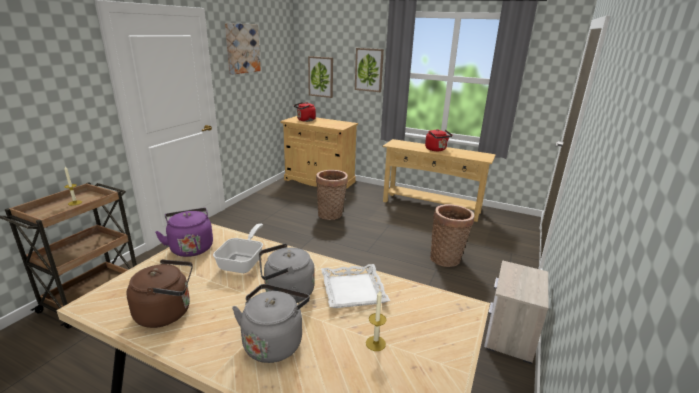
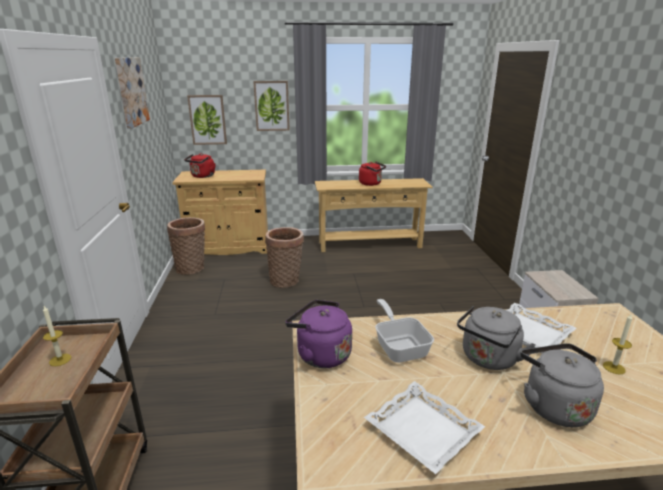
camera: 30 degrees left, 0 degrees up
(167, 312) = (423, 430): brown kettle -> white tray
(447, 259) = (437, 289): basket -> basket (192, 268)

